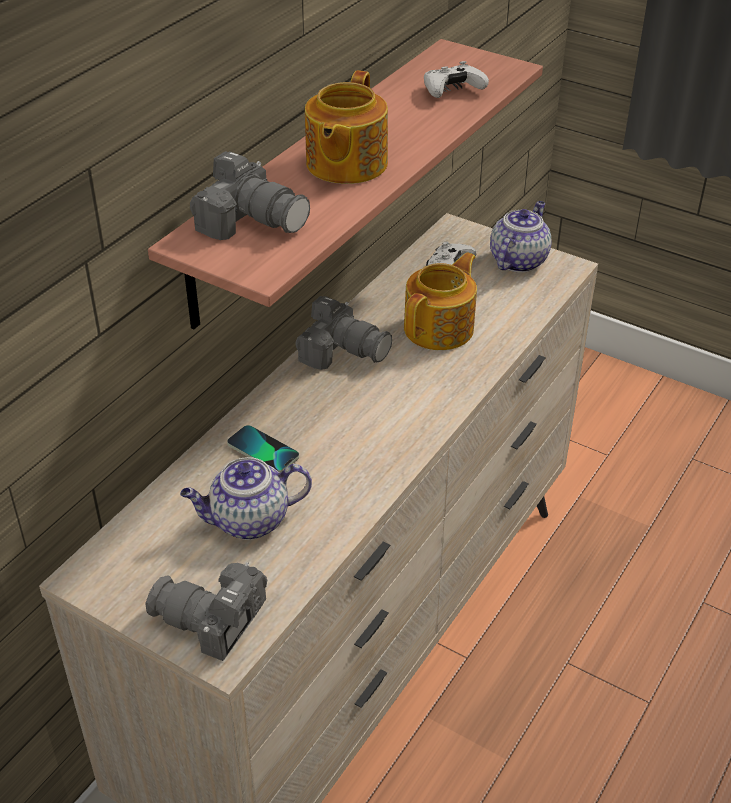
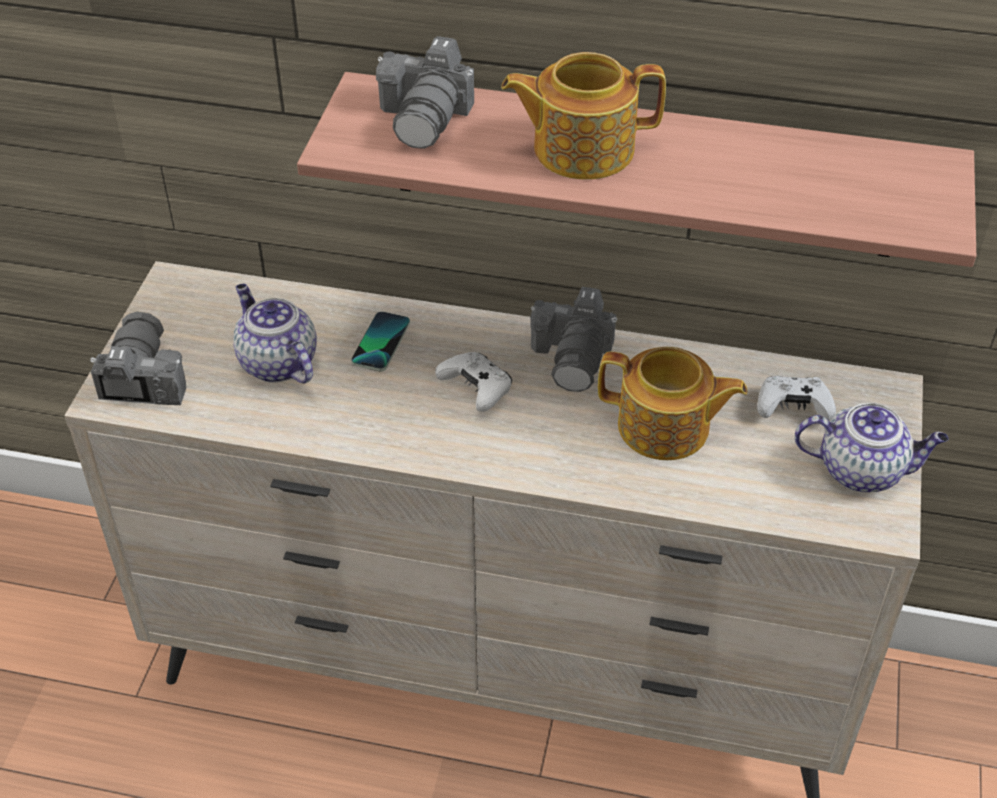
camera: 70 degrees right, 5 degrees up
(452, 91) = (826, 189): white game controller -> white game controller (476, 389)

